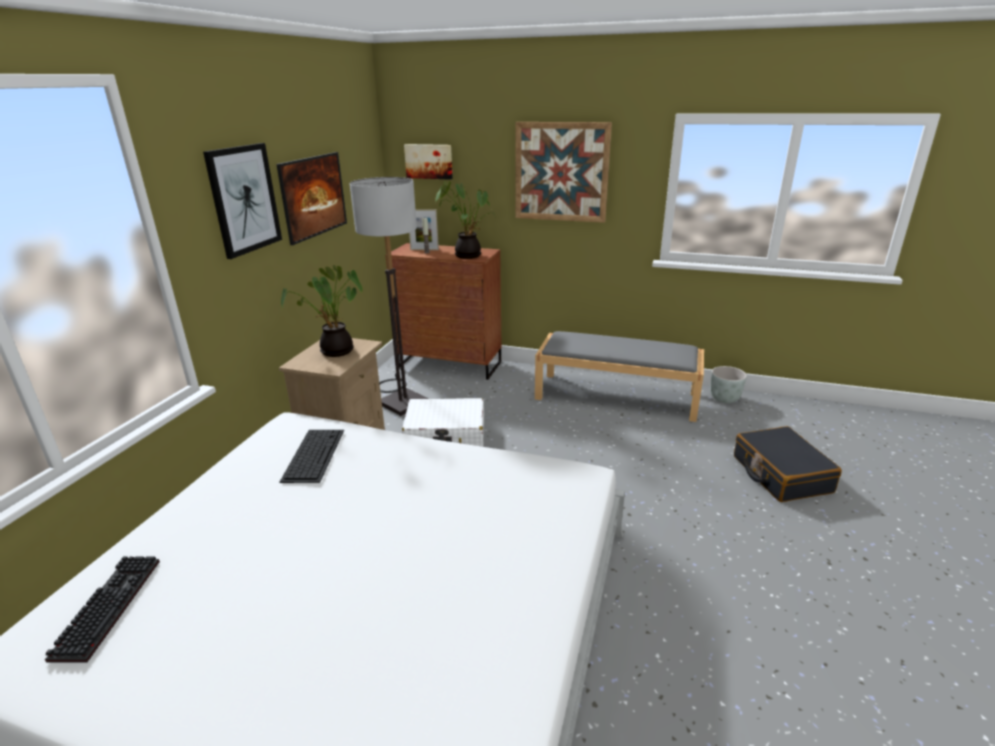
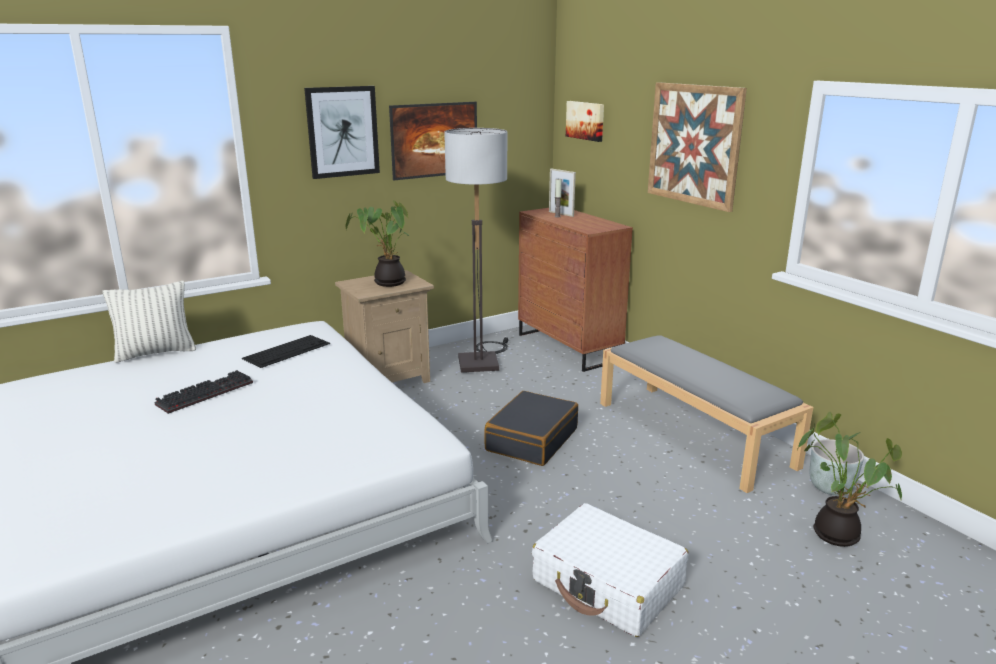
camera: 40 degrees right, 5 degrees down
(107, 605) = (80, 383): keyboard -> keyboard (206, 392)
(148, 523) = (156, 353): none -> pillow
(446, 436) = (472, 402): white suitcase -> white suitcase (608, 584)
(468, 255) = (588, 226): potted plant -> potted plant (838, 533)
(780, 474) = (761, 585): black suitcase -> black suitcase (531, 439)

